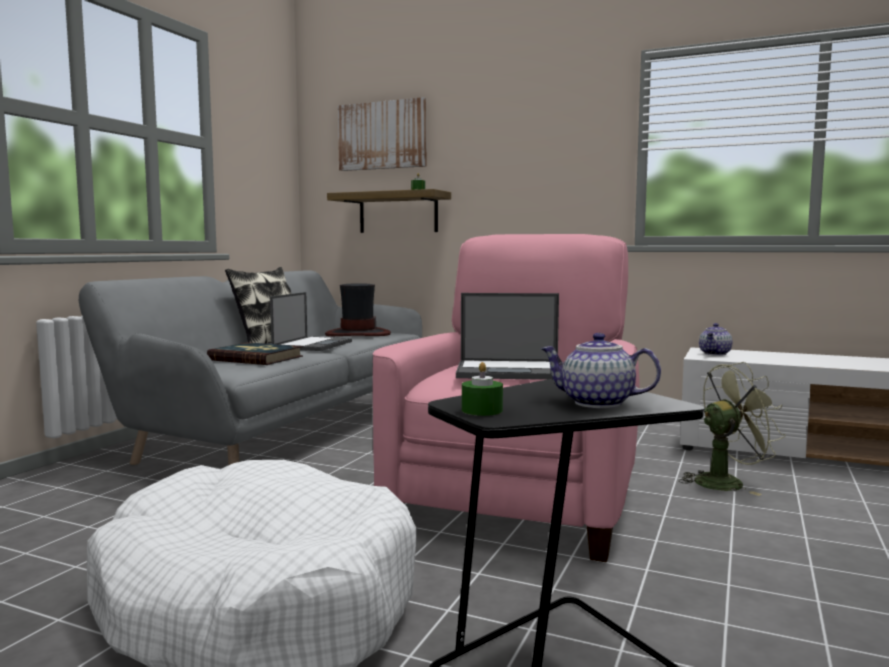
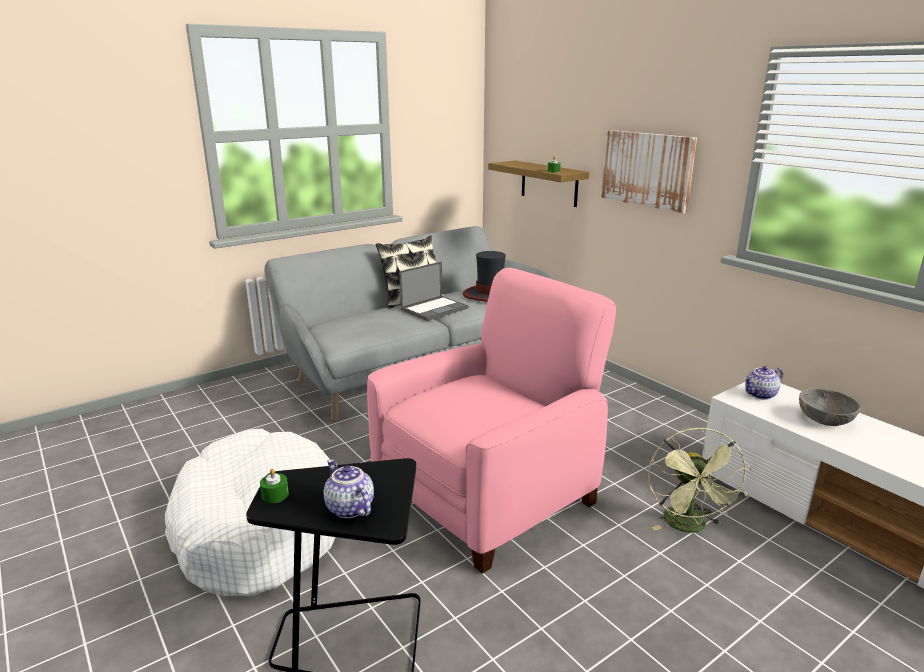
camera: 30 degrees right, 15 degrees up
(256, 358) = (372, 324): book -> none
(382, 135) = (541, 108): picture -> picture (647, 169)
(510, 371) = (465, 407): laptop -> none
(727, 482) = (689, 526): green fan -> green fan turned 75 degrees clockwise
(784, 357) = (824, 419): none -> grey bowl

